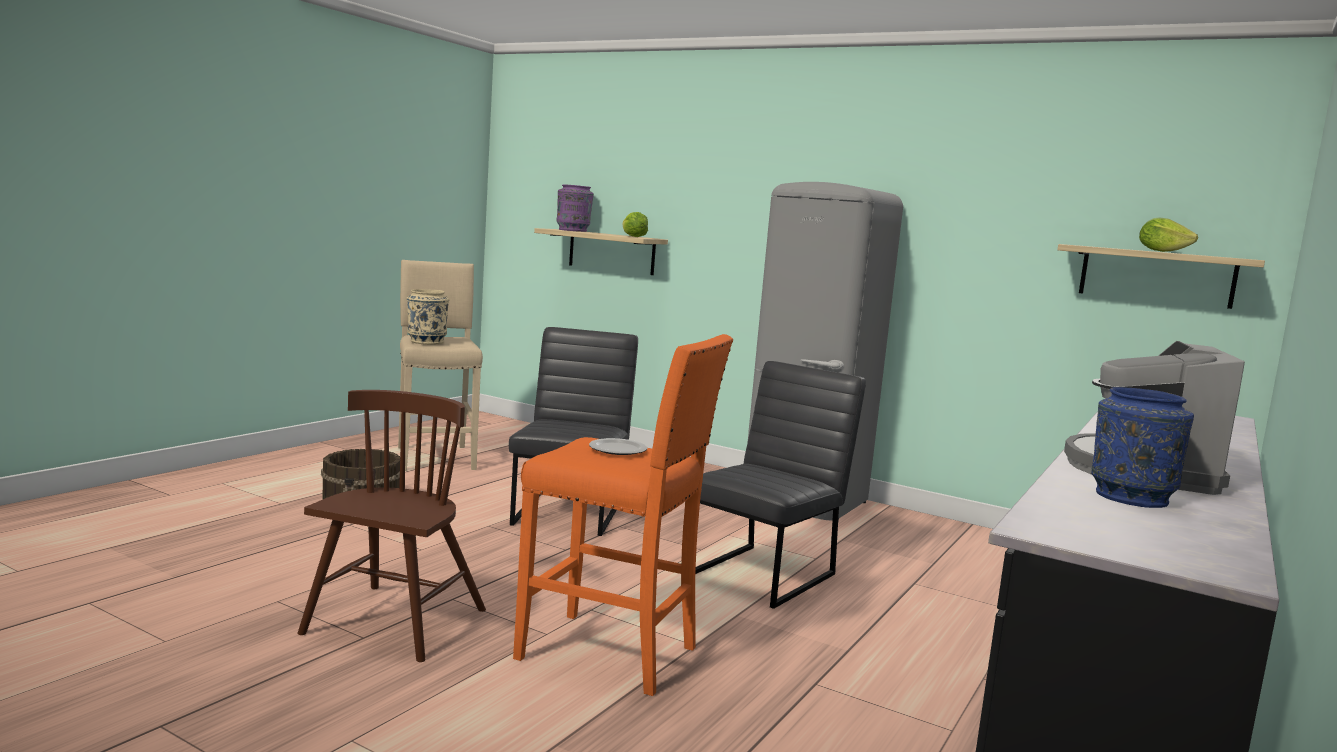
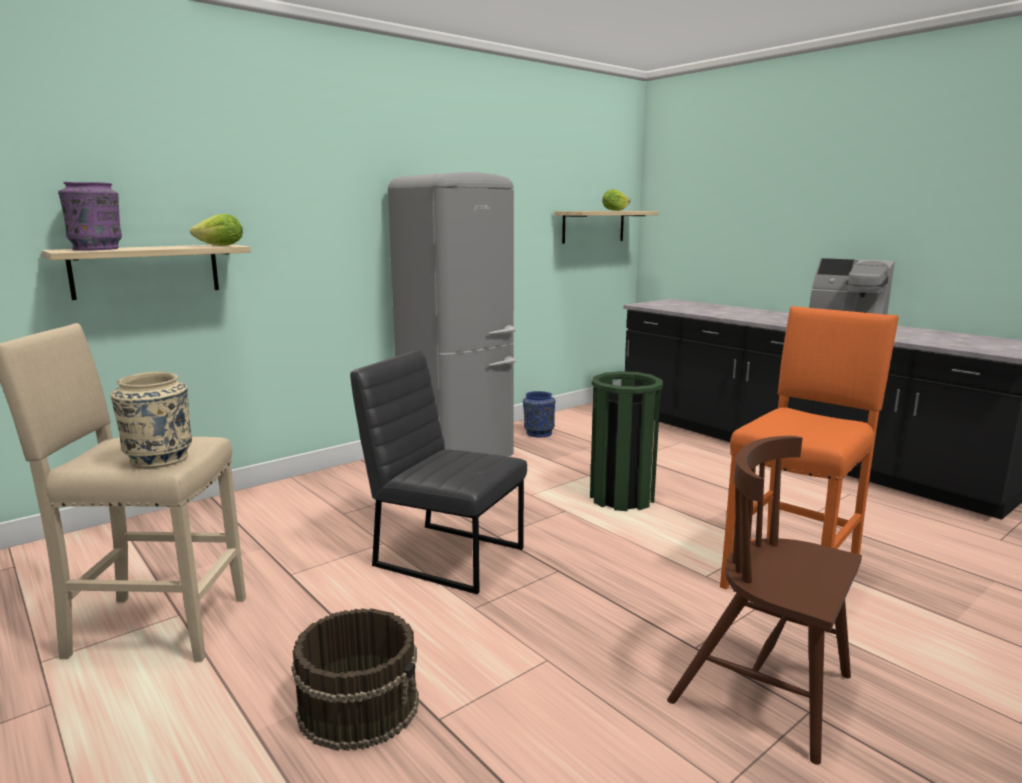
camera: 70 degrees left, 5 degrees up
(618, 450) = (789, 421): plate -> none
(764, 574) = (622, 497): grey chair -> green trash can
(1130, 496) = (910, 335): blue vase -> blue vase (538, 433)

